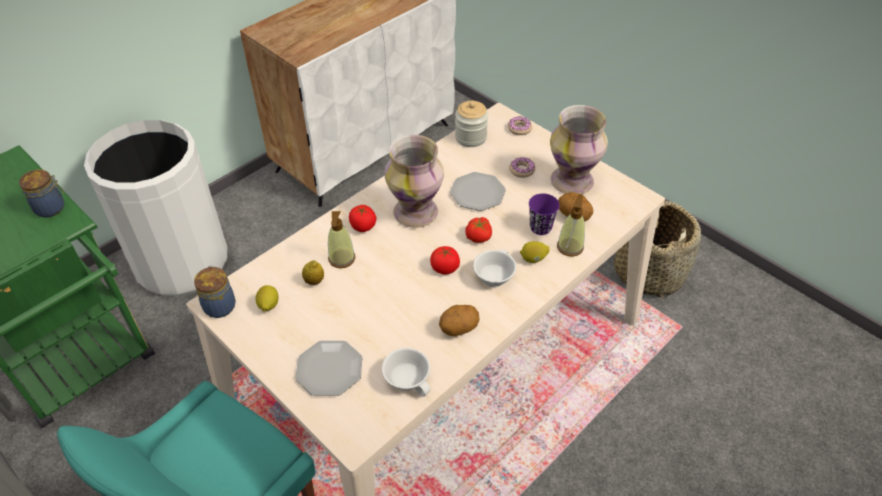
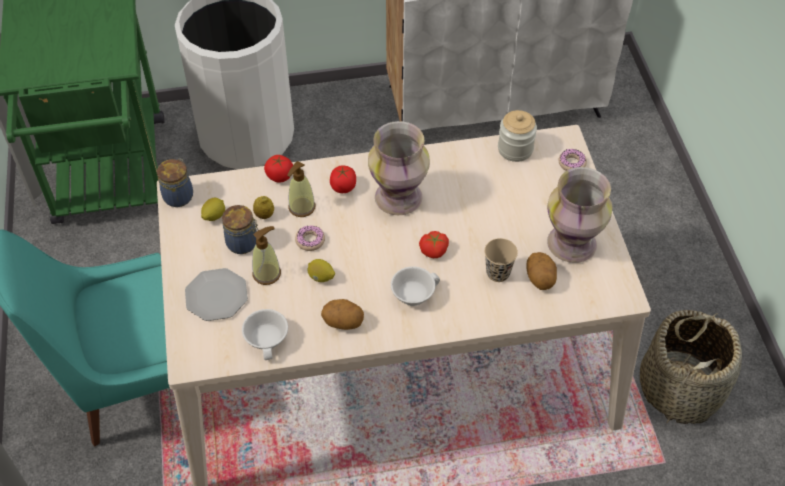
camera: 35 degrees right, 5 degrees up
(51, 208) = (116, 45): jar -> jar (243, 243)
(445, 268) = (378, 263): tomato -> tomato (279, 176)
(478, 193) = (471, 208): plate -> none
(521, 170) = (533, 207): donut -> donut (310, 240)
(533, 259) = (463, 298): lemon -> lemon (321, 277)
(540, 227) = (498, 273): purple cup -> beige cup
(570, 247) = (508, 306): soap dispenser -> soap dispenser (267, 273)

